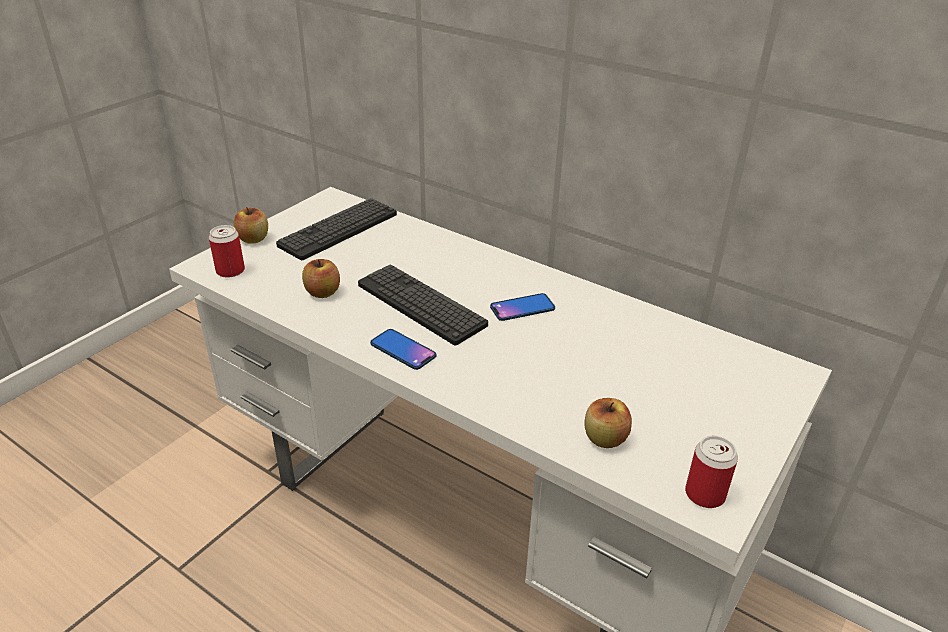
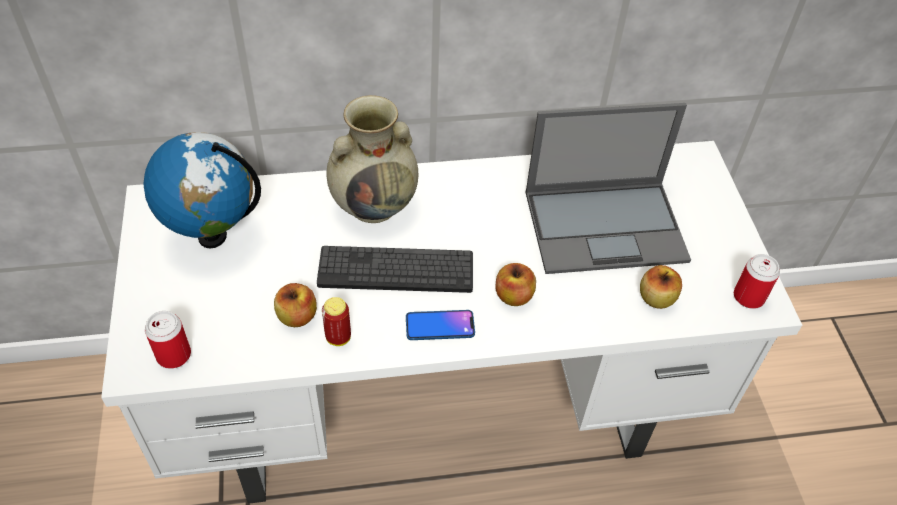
camera: 45 degrees left, 15 degrees up
(253, 239) = (141, 302): apple -> apple (513, 296)
(329, 317) = (338, 337): none -> can
(338, 229) = (212, 235): keyboard -> globe
(461, 264) = (375, 204): none -> beige vase
(522, 308) = (476, 219): phone -> none
(629, 368) = (607, 226): none -> laptop

